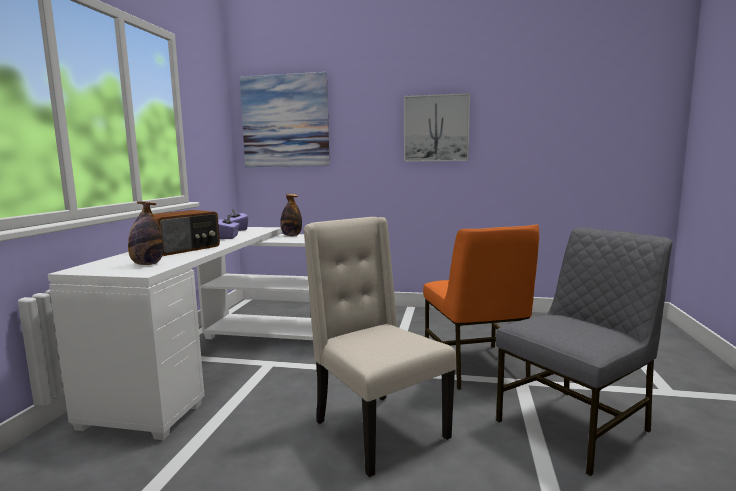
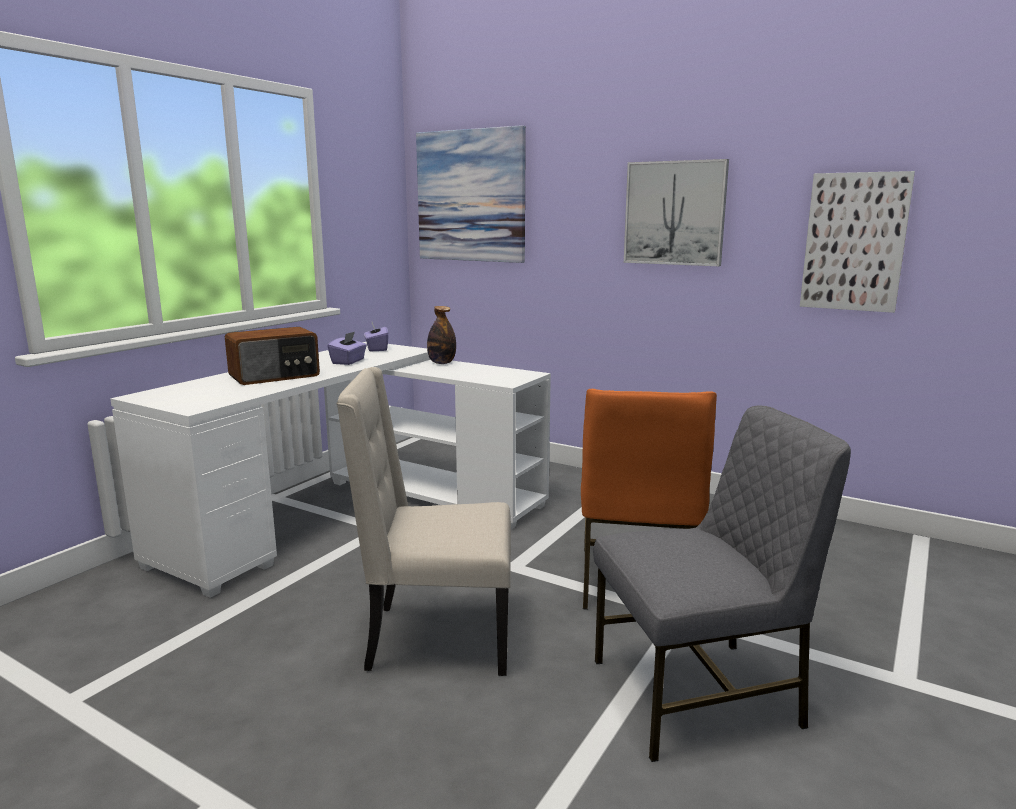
camera: 20 degrees right, 5 degrees up
(147, 264) = (211, 396): bottle -> none
(377, 430) = (436, 638): beige chair -> beige chair turned 75 degrees counterclockwise
(549, 142) = (854, 242): none -> picture

